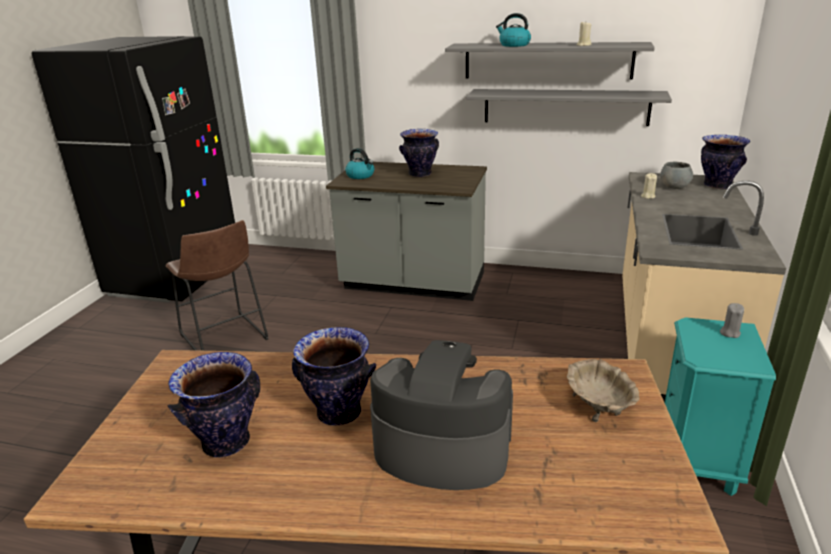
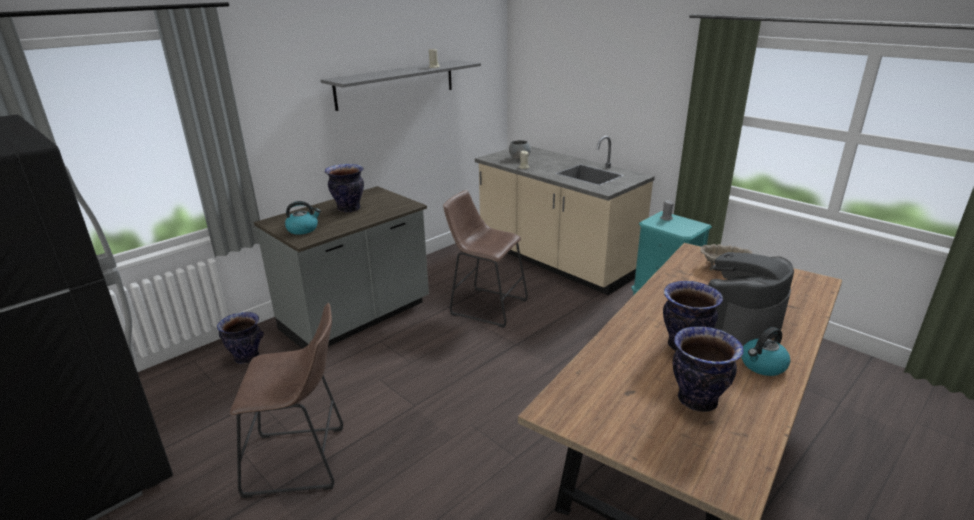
camera: 60 degrees left, 0 degrees up
(508, 334) = (485, 306): none -> brown stool
(514, 45) = (384, 74): kettle -> kettle (762, 365)
(565, 107) = (413, 120): grey shelf -> none
(717, 185) = (533, 151): vase -> vase (247, 357)

